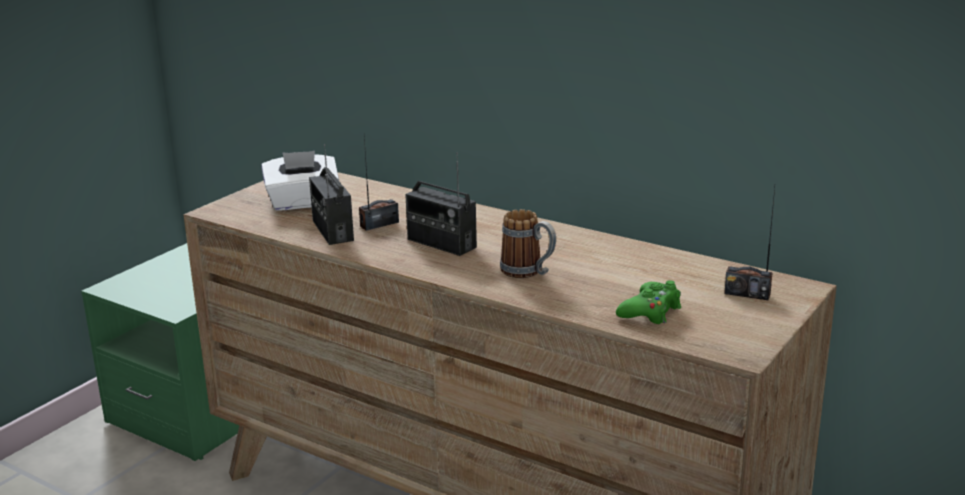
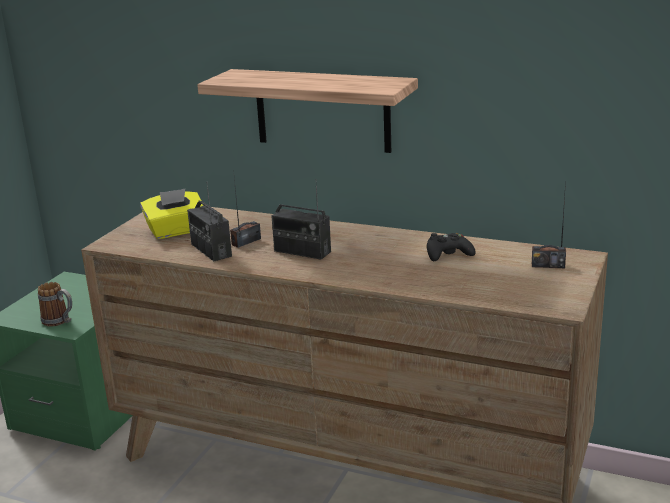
camera: 10 degrees left, 0 degrees up
(303, 203) = (176, 231): white tissue box -> yellow tissue box
(492, 66) = (322, 110): none -> shelf
(528, 272) = (380, 266): mug -> mug (60, 322)
(623, 266) = (448, 254): none -> black game controller
(650, 312) = (484, 286): green game controller -> none

